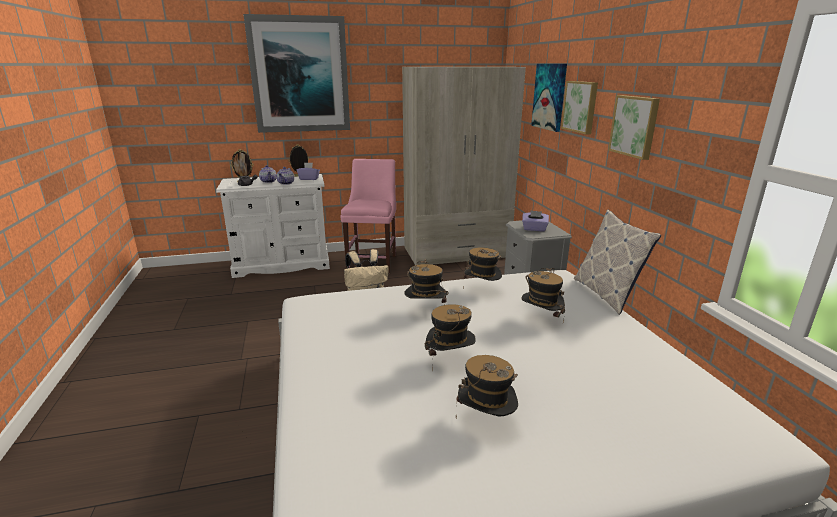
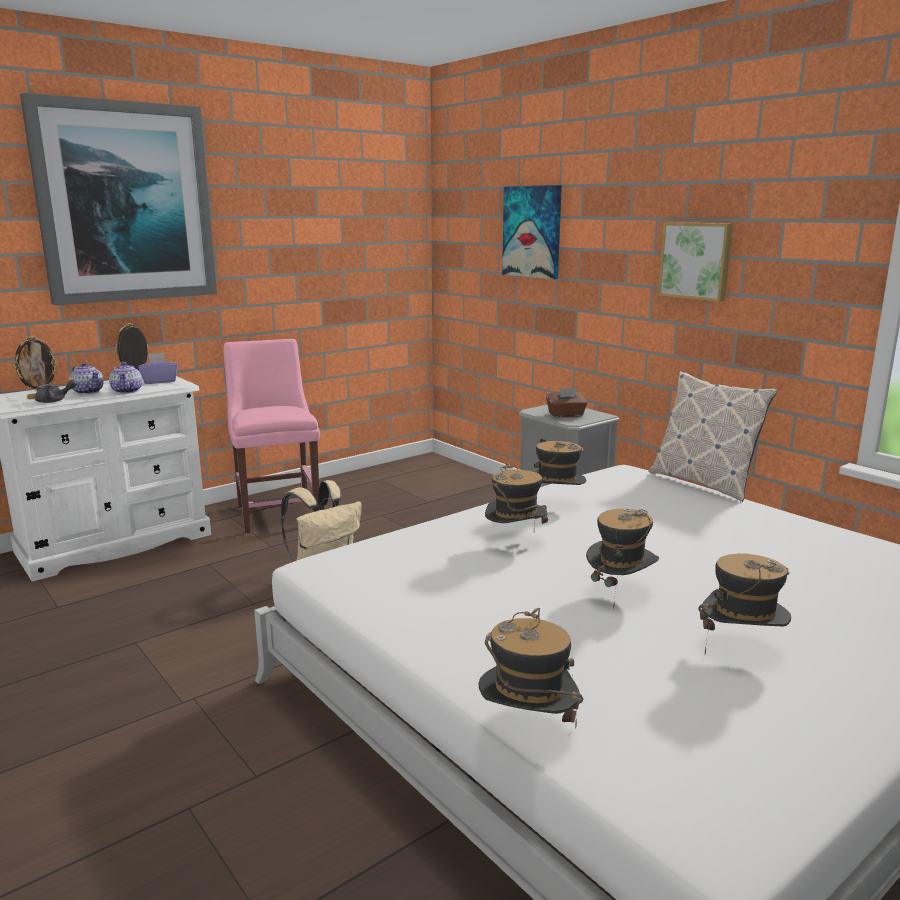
camera: 25 degrees left, 5 degrees down
(456, 252) = (397, 479): beige wardrobe -> none
(534, 229) = (566, 415): purple tissue box -> brown tissue box
(540, 320) = (667, 524): hat -> hat (527, 731)
(581, 106) = (595, 242): picture -> none

